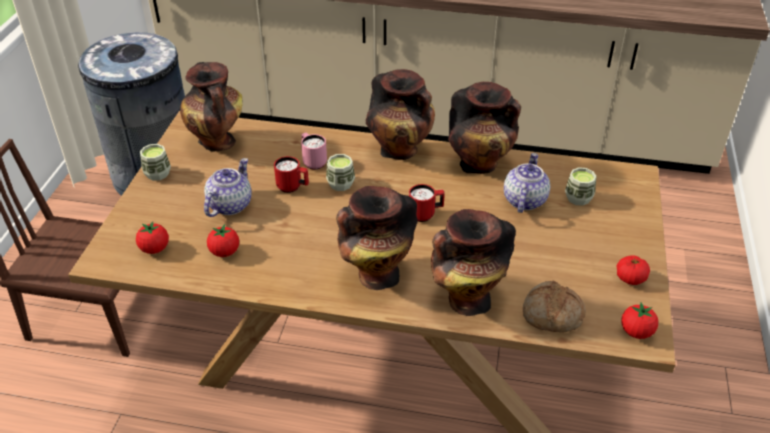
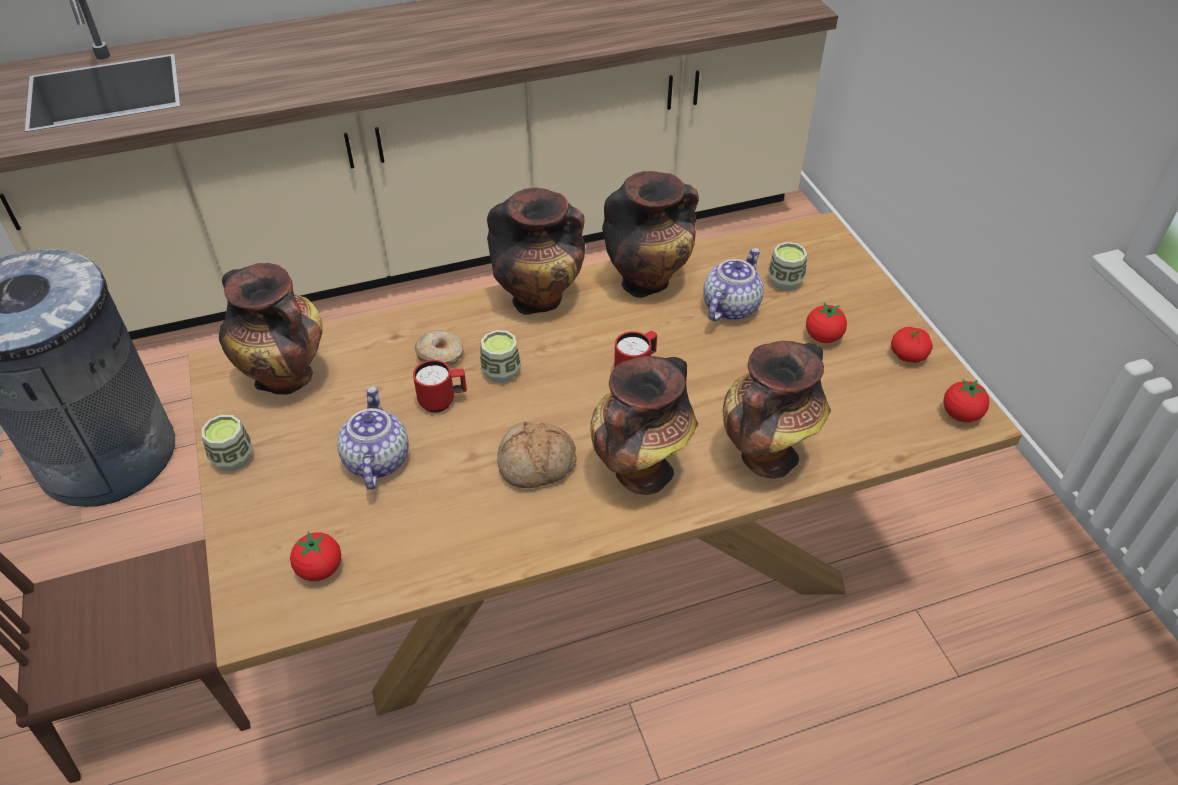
camera: 30 degrees left, 5 degrees up
(224, 252) = (423, 529): tomato -> tomato (823, 337)
(313, 161) = (440, 355): pink mug -> donut
(524, 200) = (730, 306): teapot -> teapot turned 45 degrees clockwise
(551, 316) = (867, 435): bread -> bread (536, 465)

